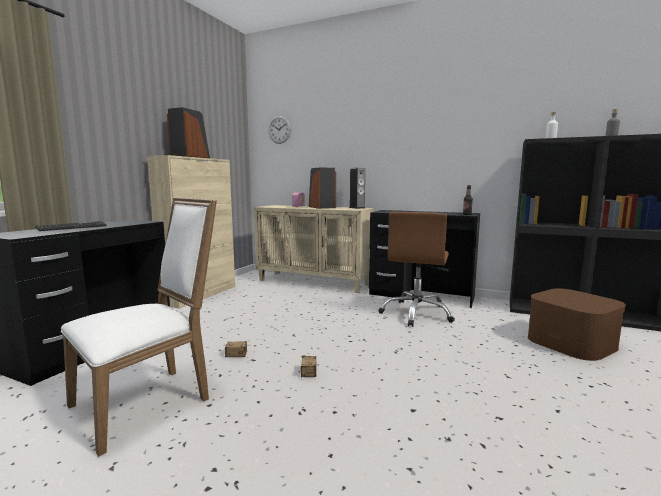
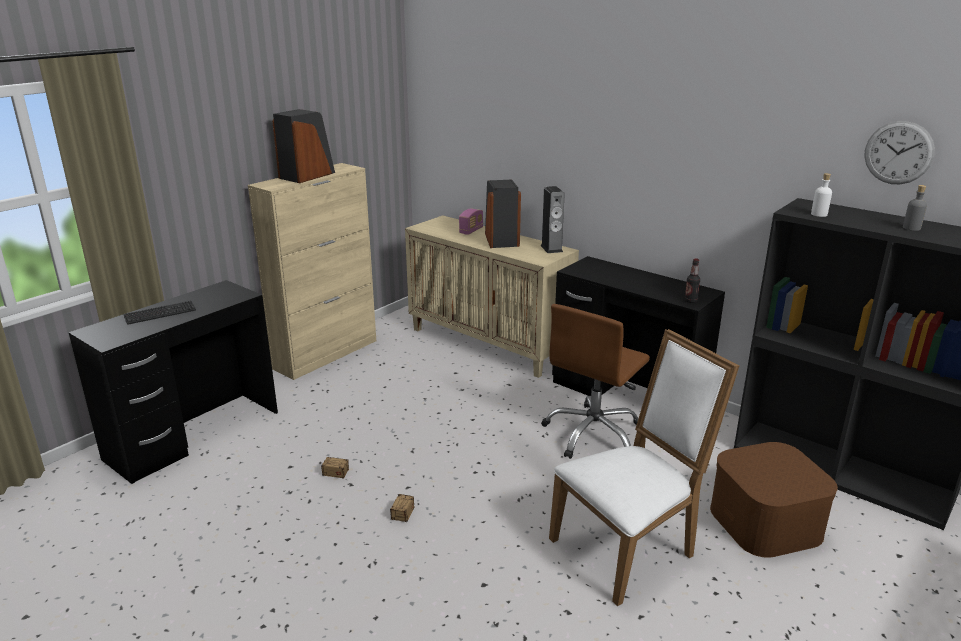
camera: 15 degrees right, 15 degrees up
(149, 401) = (234, 523): white chair -> white chair (630, 547)
(279, 129) = (450, 101): wall clock -> wall clock (898, 153)

